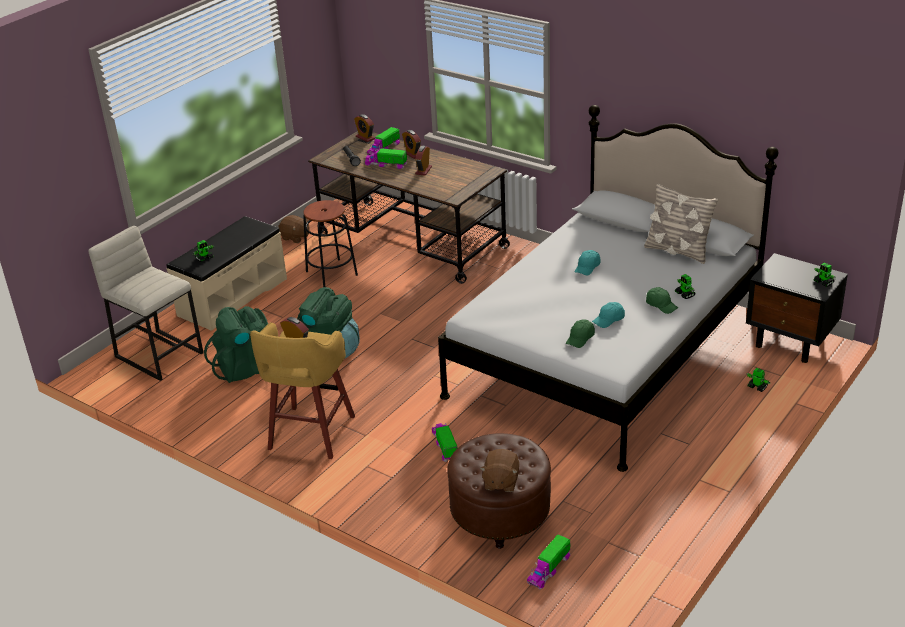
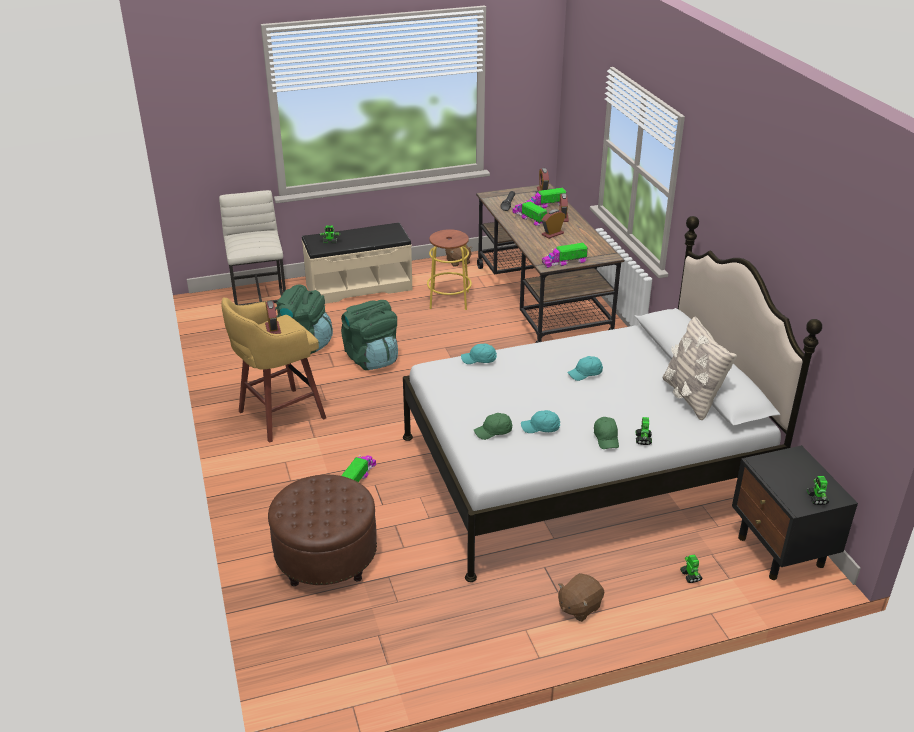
camera: 35 degrees right, 0 degrees up
(331, 273) = (449, 300): black stool -> yellow stool
(497, 293) = (479, 360): none -> turquoise cap
(500, 482) = (301, 522): brown plush toy -> brown plush toy (579, 607)
(549, 569) = (305, 627): toy truck -> toy truck (564, 262)

